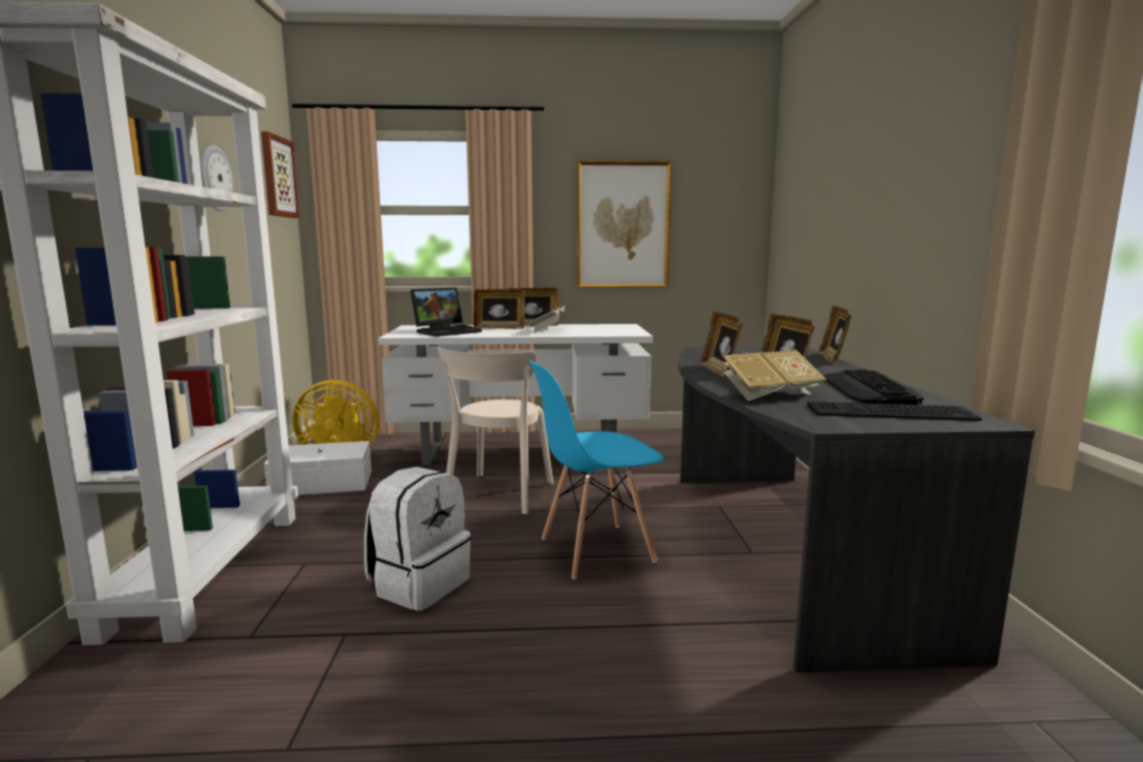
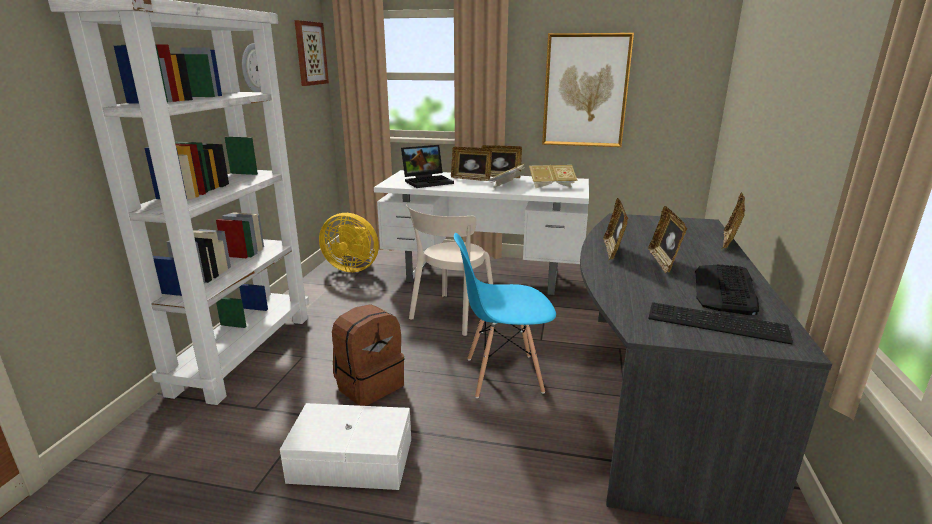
camera: 15 degrees right, 10 degrees up
(321, 482) = (333, 289): white storage box -> white storage box (351, 459)
(419, 584) = (369, 385): white backpack -> brown backpack
(770, 394) = (630, 287): book -> book (551, 186)

